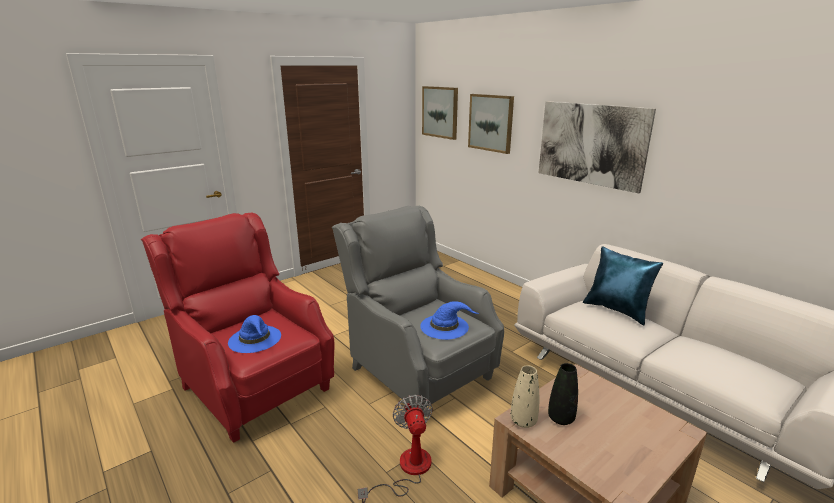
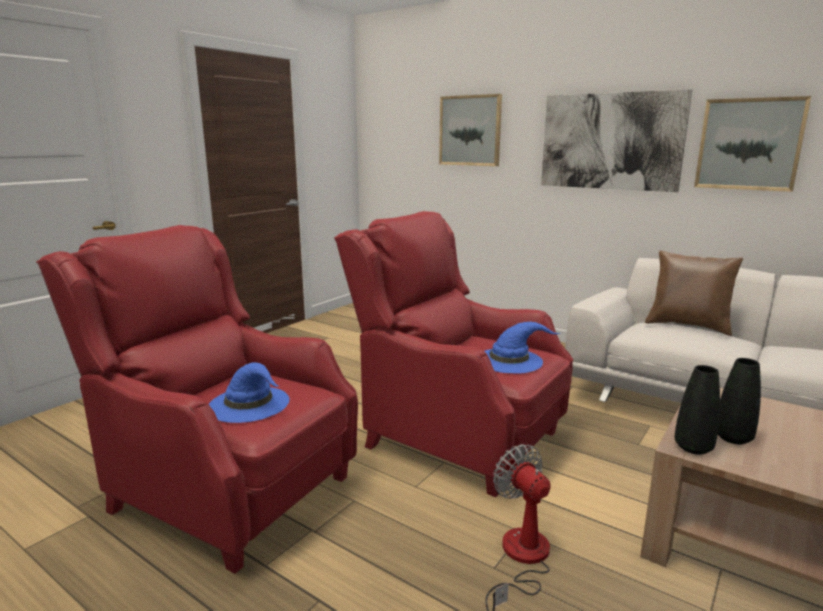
camera: 15 degrees left, 5 degrees down
(418, 370) = (457, 437): grey armchair -> red armchair
(440, 112) = (395, 125): picture -> picture (749, 144)
(523, 421) = (693, 448): beige vase -> black vase
(617, 310) = (688, 326): blue pillow -> brown pillow

